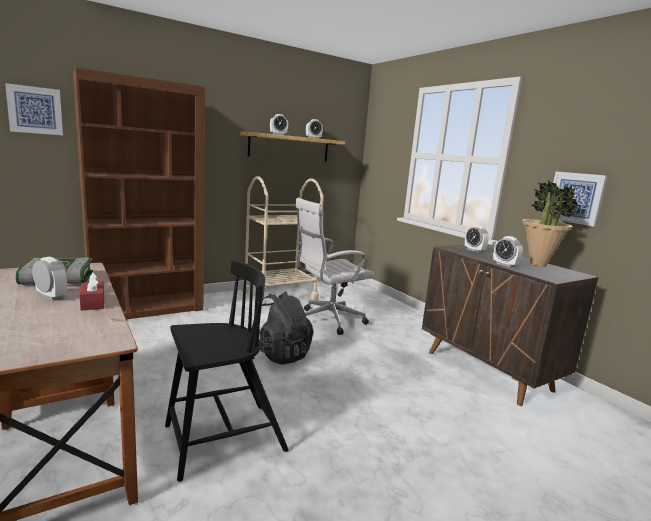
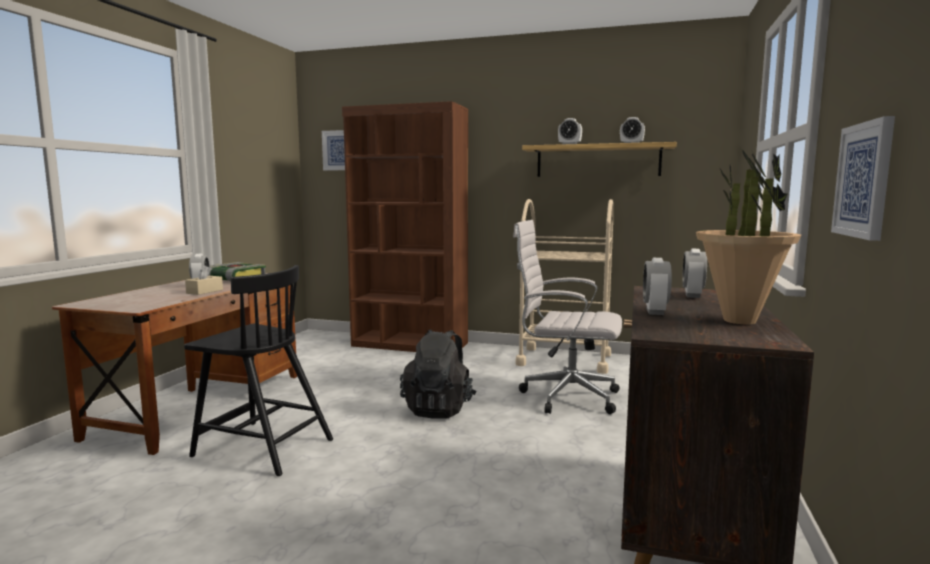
camera: 50 degrees right, 5 degrees down
(93, 303) = (204, 291): red tissue box -> beige tissue box

